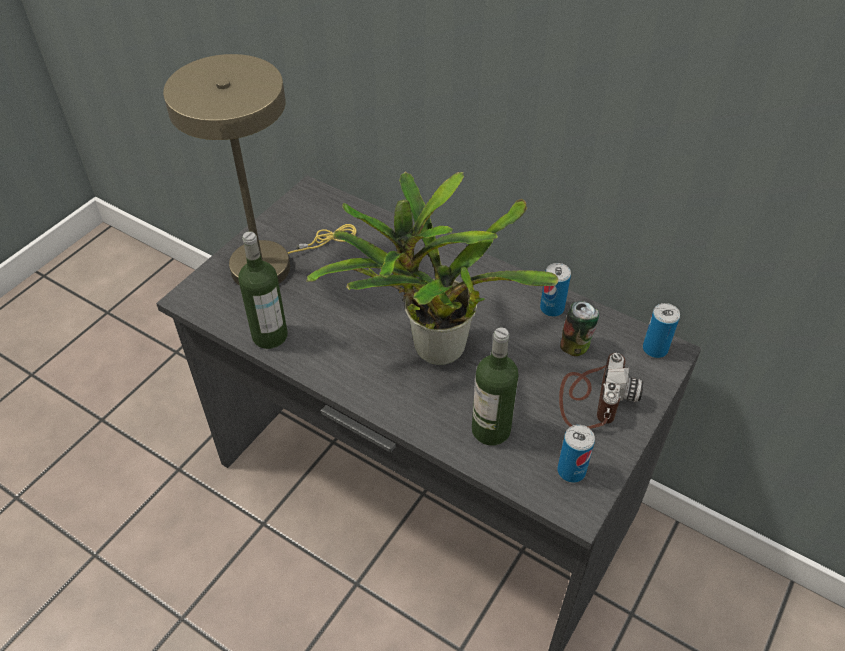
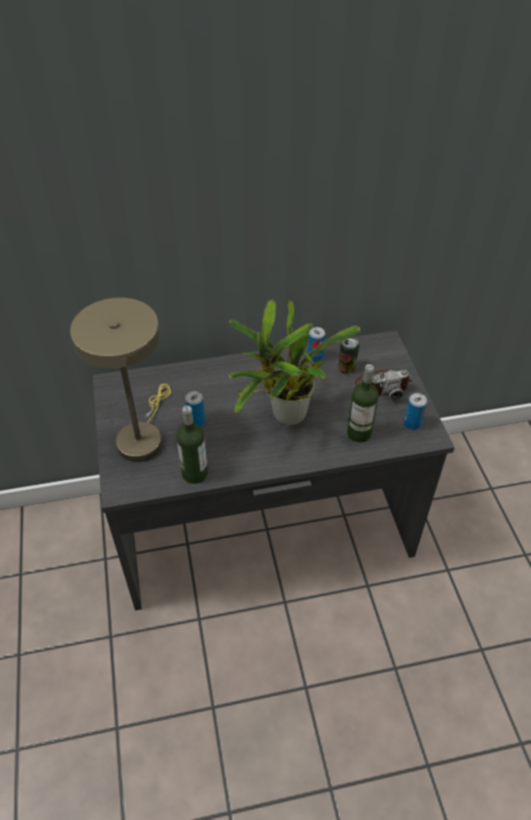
camera: 45 degrees left, 0 degrees up
(593, 398) = (382, 385): camera -> camera turned 105 degrees clockwise
(655, 349) = (380, 344): can -> can (196, 422)

